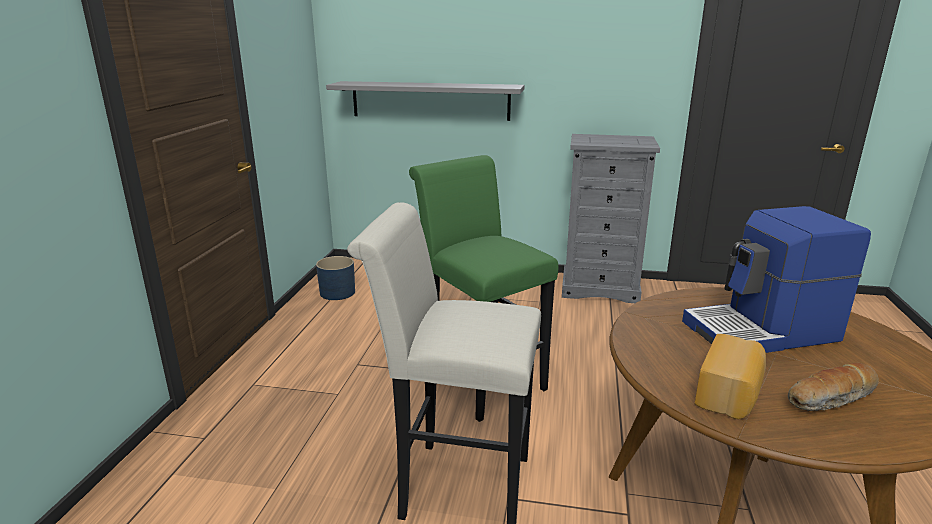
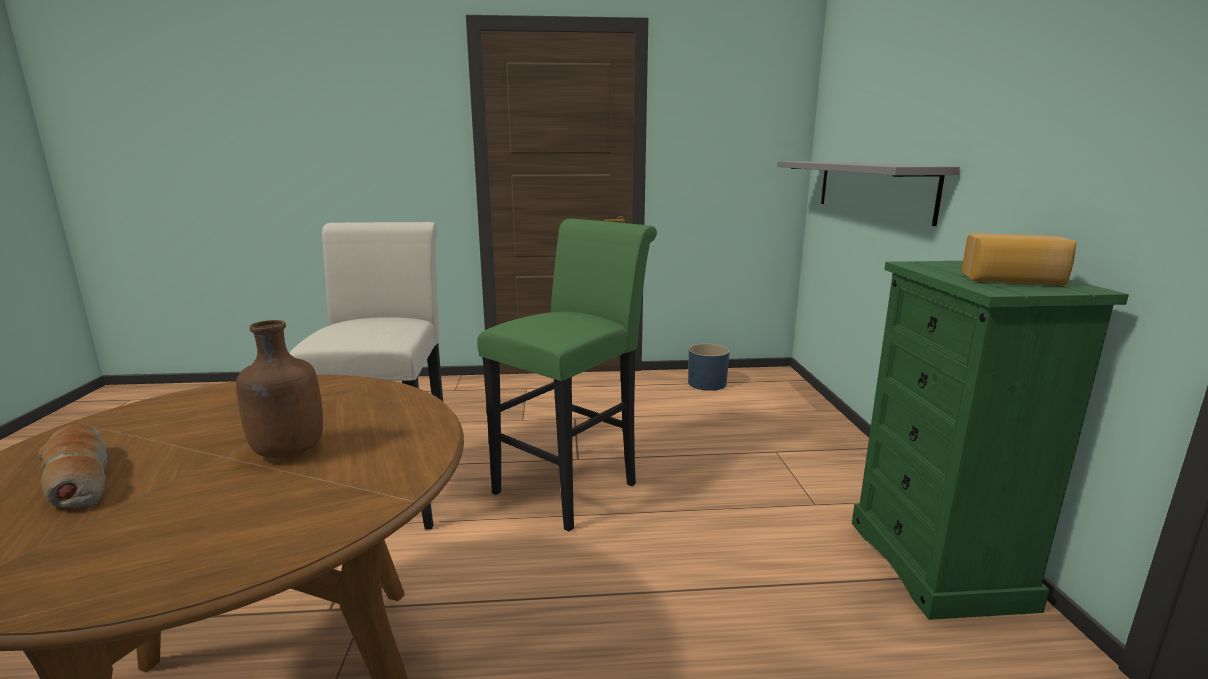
camera: 75 degrees right, 5 degrees down
(600, 288) = (938, 563): grey dresser -> green dresser
(729, 393) = (151, 422): bread -> bread (1013, 280)
(762, 332) = (288, 452): coffee machine -> brown bottle

